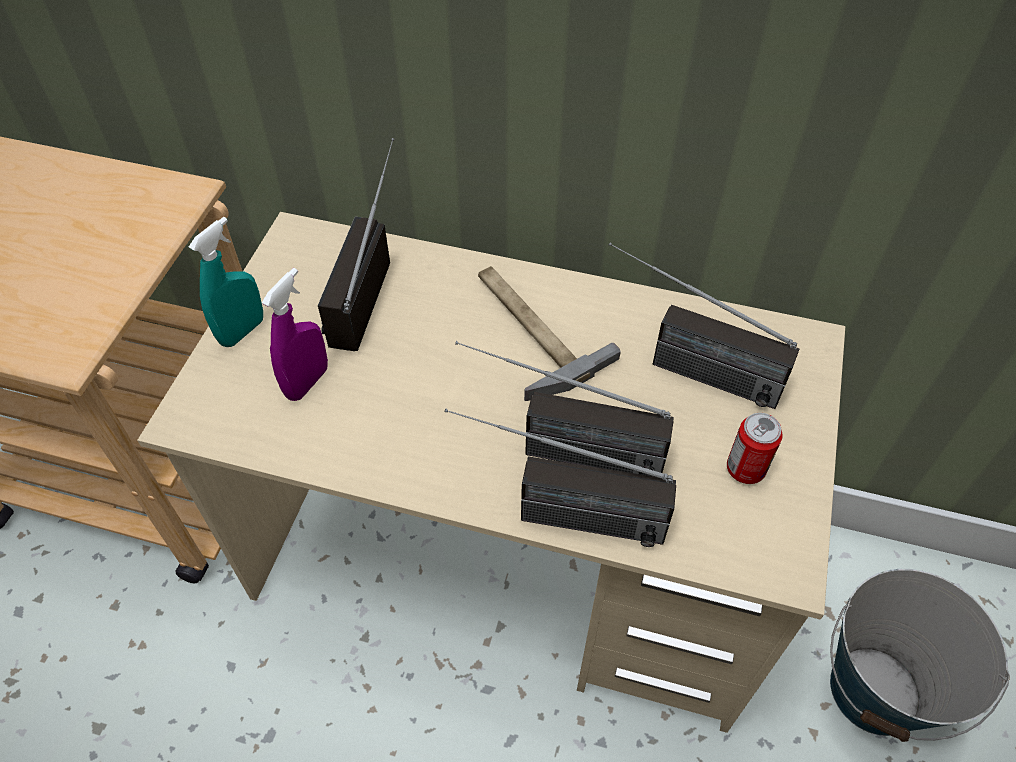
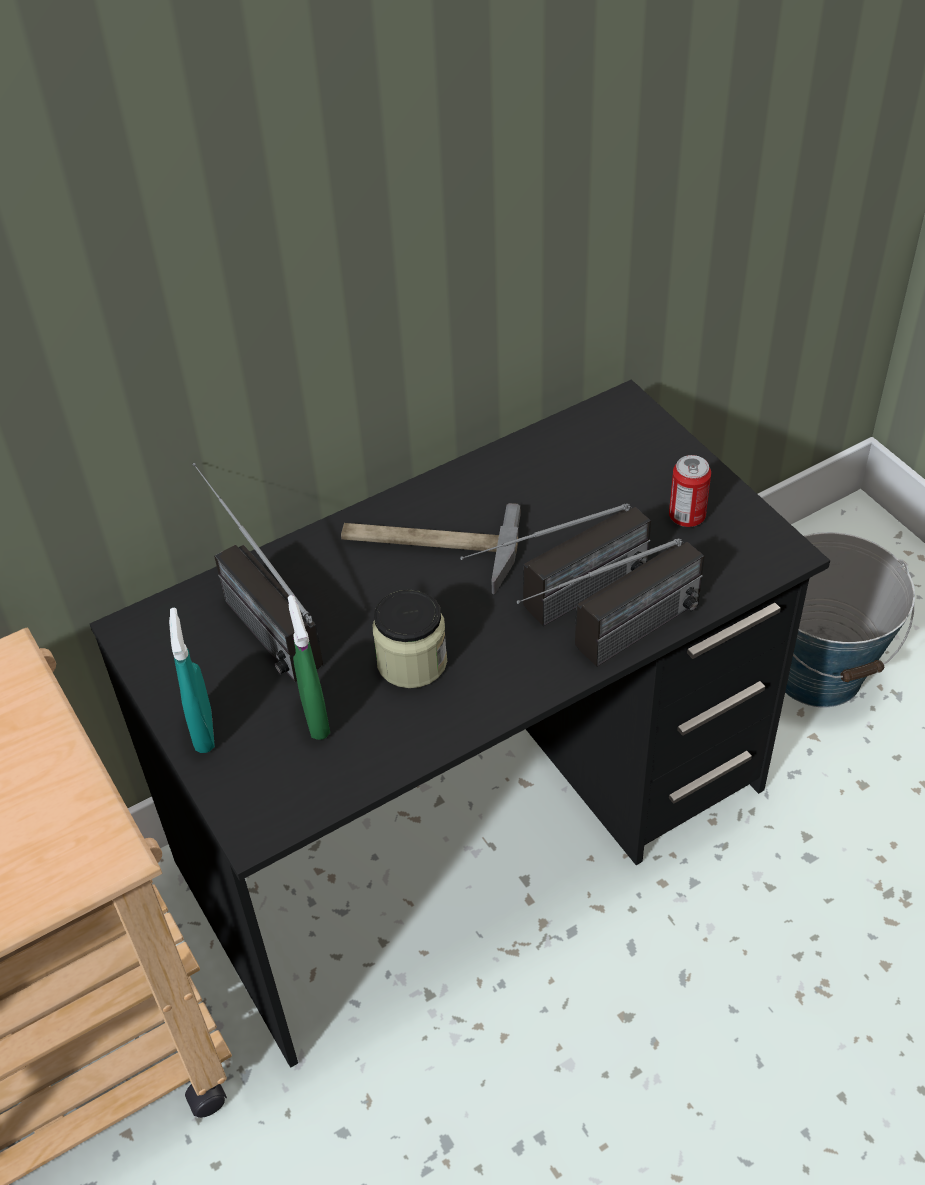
camera: 45 degrees left, 5 degrees down
(307, 382) = (315, 718): purple spray bottle -> green spray bottle
(410, 399) = (412, 662): none -> jar
(509, 562) = (474, 827): beige desk -> black desk
(683, 366) = (566, 485): radio -> none

